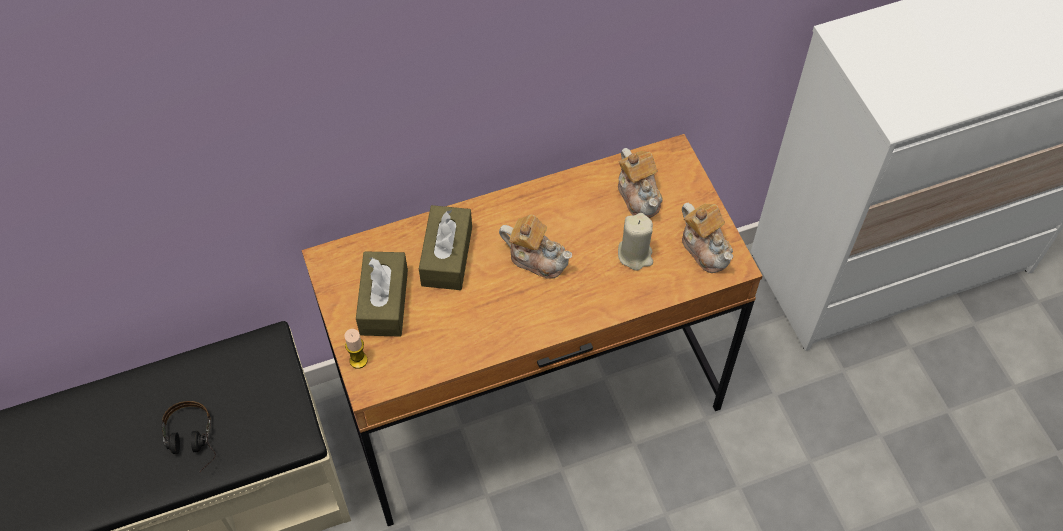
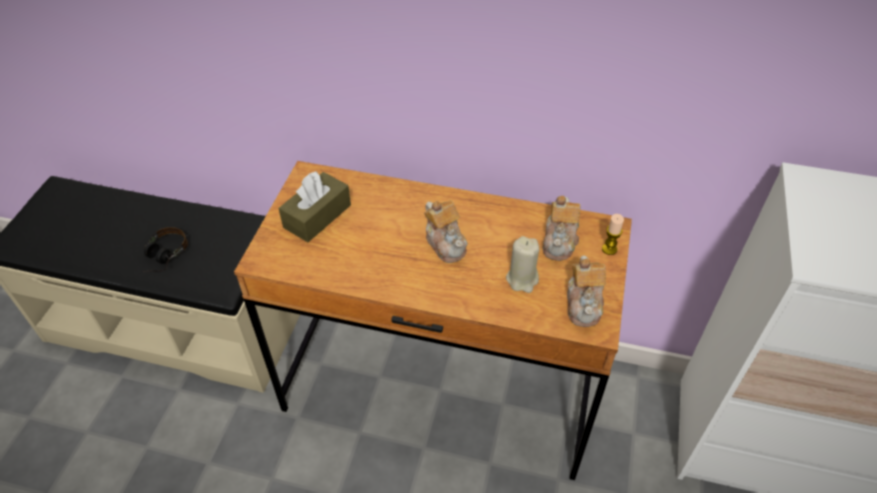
camera: 35 degrees right, 10 degrees down
(358, 360) = (267, 242): candle -> candle (609, 249)
(447, 256) = (384, 210): brown tissue box -> none

